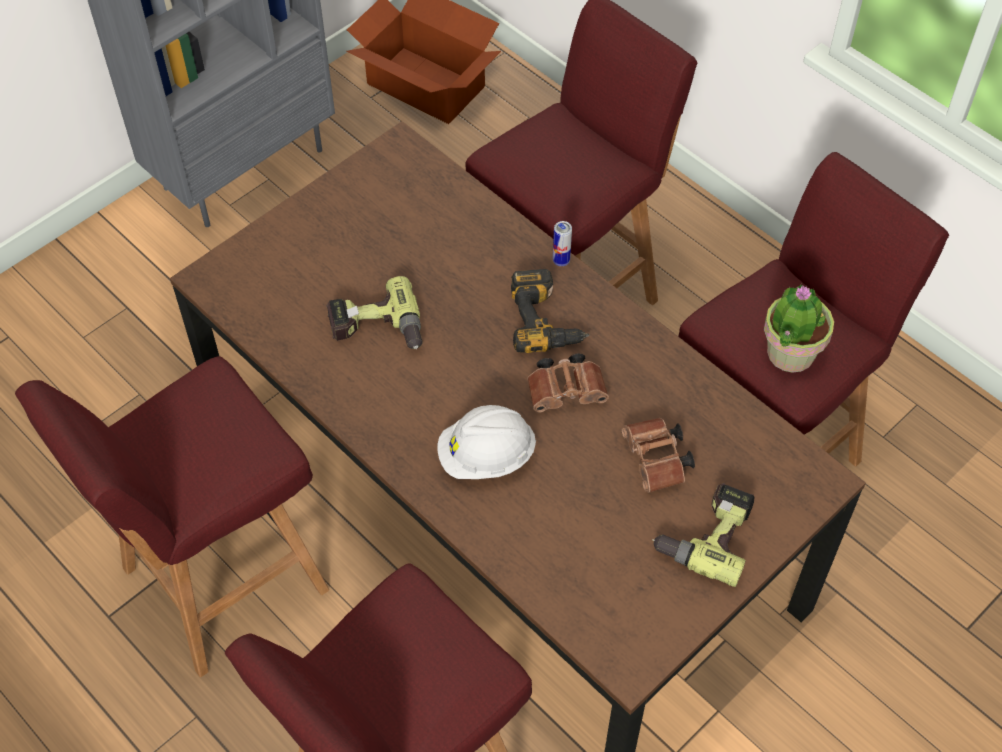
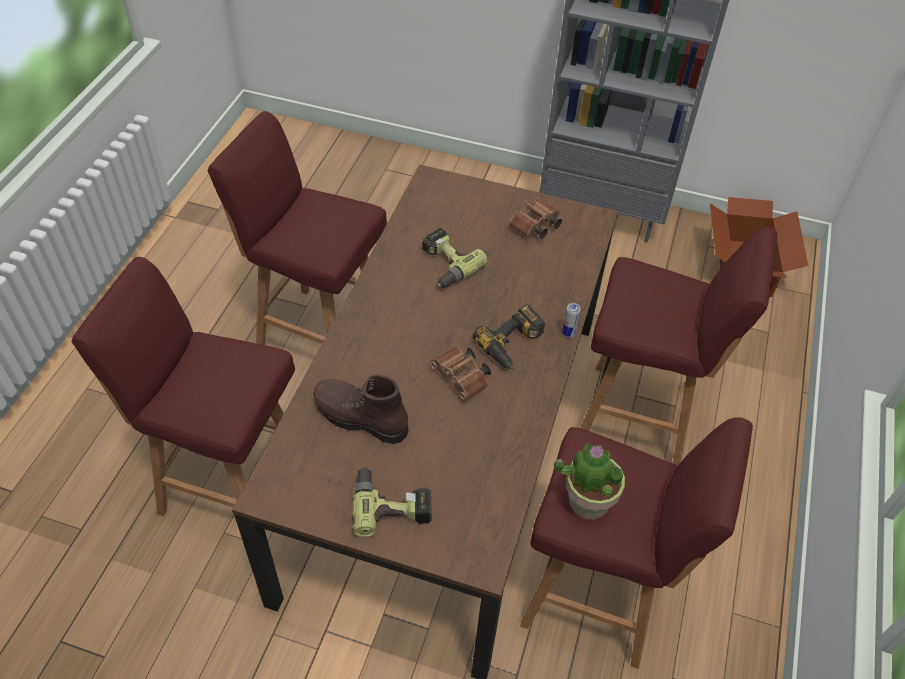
camera: 60 degrees right, 5 degrees down
(486, 457) = (384, 356): white hard hat -> none
(568, 520) = (360, 418): none -> brown boot
(657, 462) = (436, 451): brown binoculars -> brown binoculars (534, 226)

